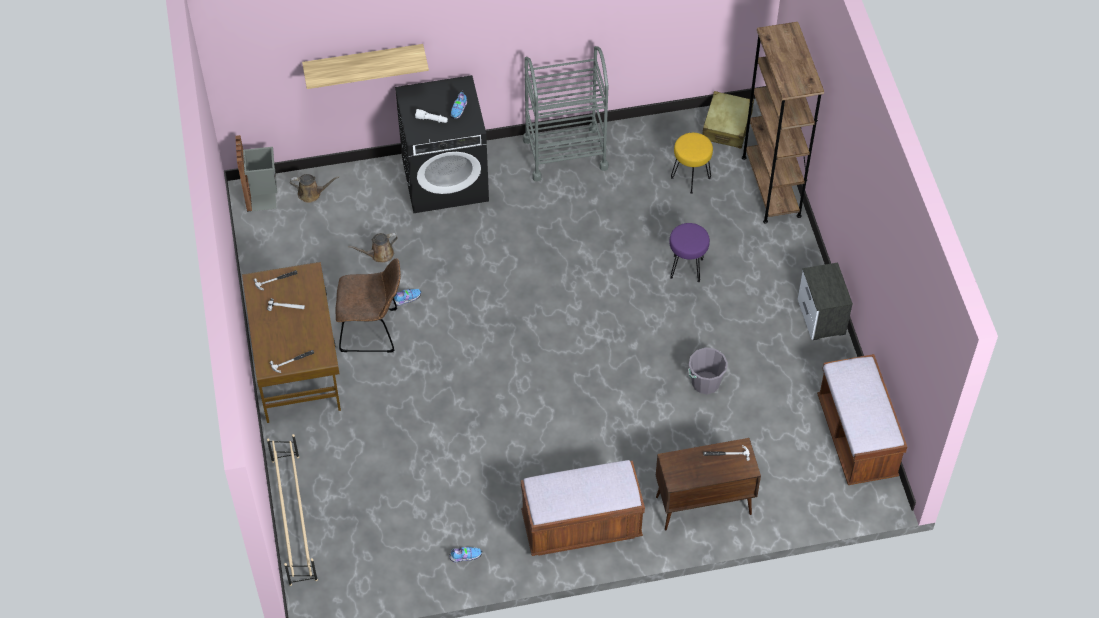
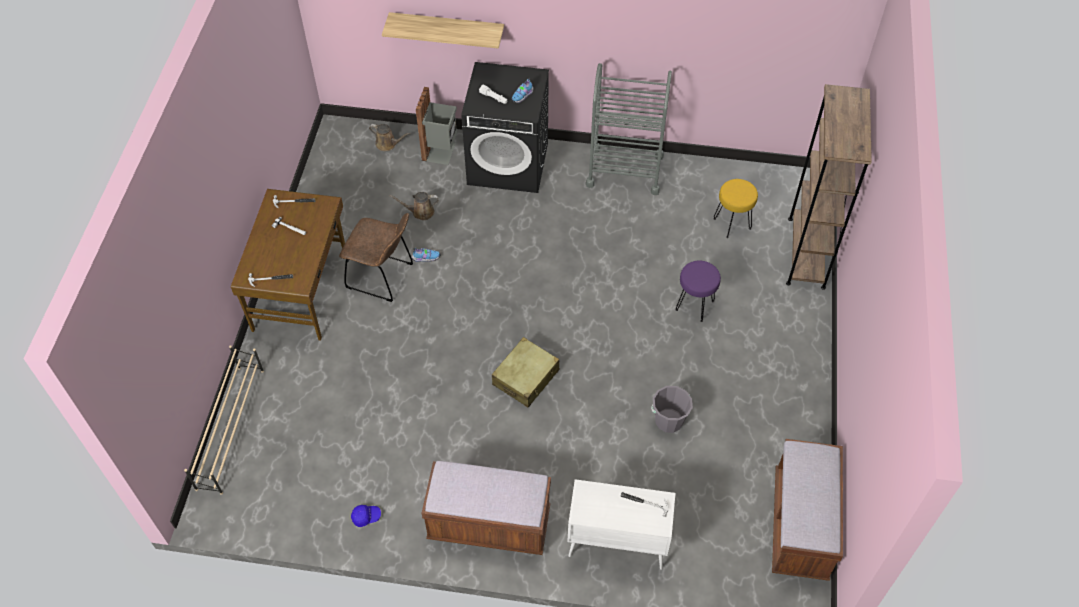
camera: 20 degrees right, 0 degrees up
(262, 196) = (346, 135): grey trash can -> grey trash can (440, 151)
(465, 556) = (366, 517): shoe -> blue cap
(702, 506) = (616, 544): brown cabinet -> white cabinet
(727, 126) = (785, 186): beige suitcase -> beige suitcase (526, 377)
(821, 317) = (809, 392): nightstand -> none

